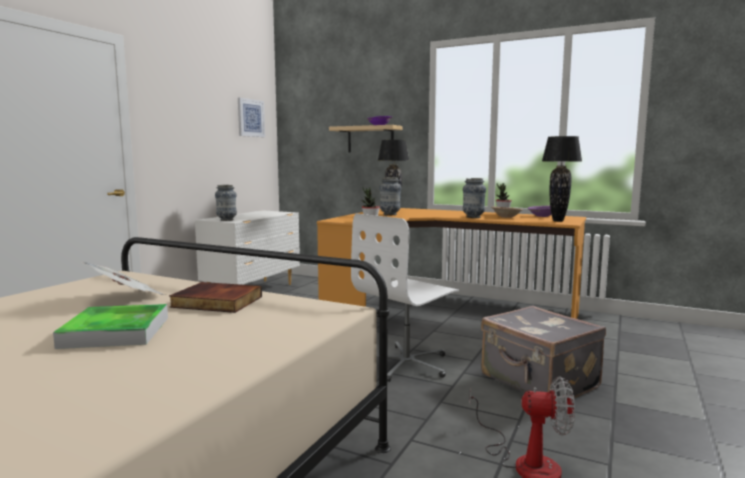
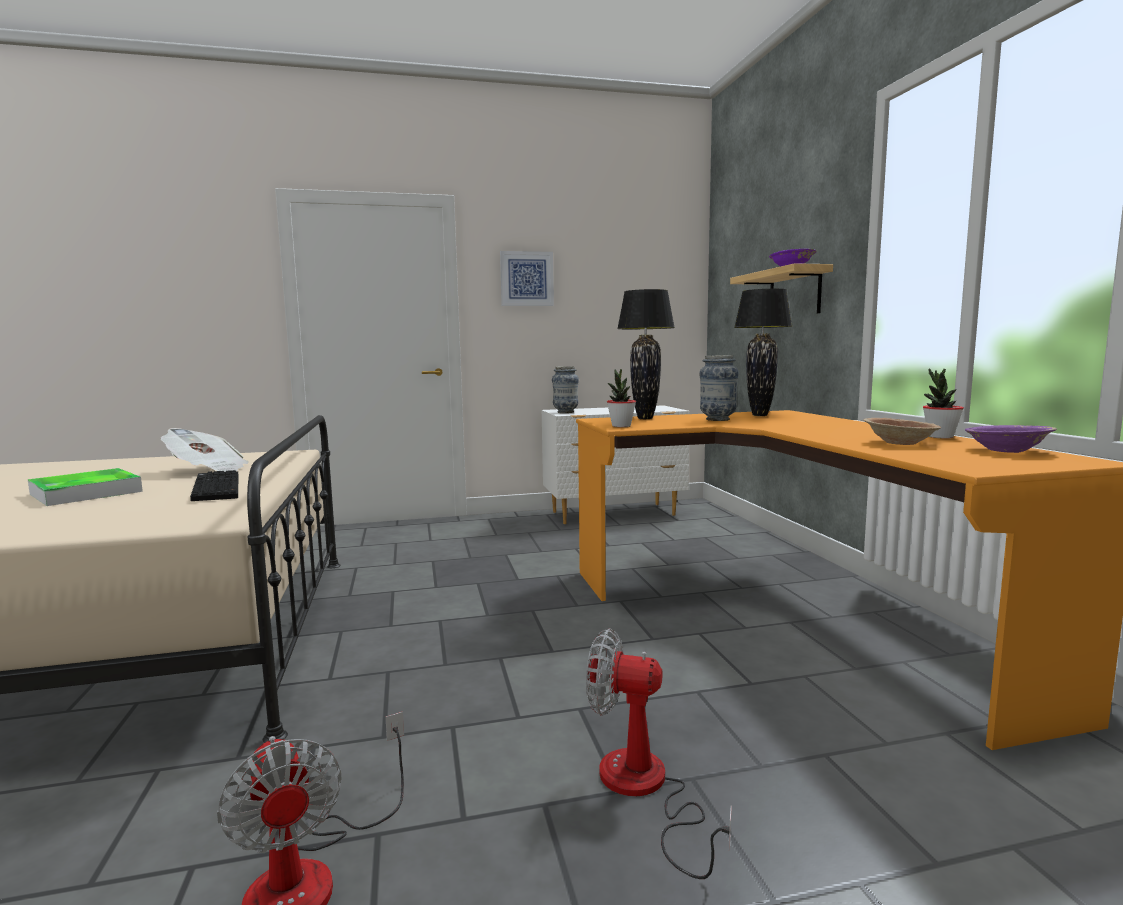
camera: 50 degrees right, 0 degrees up
(216, 302) = (214, 488): book -> keyboard
(250, 118) = (652, 276): picture -> picture (526, 279)
(407, 364) = (546, 660): white office chair -> none
(473, 217) = (827, 436): vase -> none
(538, 382) = (644, 790): grey suitcase -> fan
(557, 221) = (976, 462): black table lamp -> black table lamp (644, 418)

